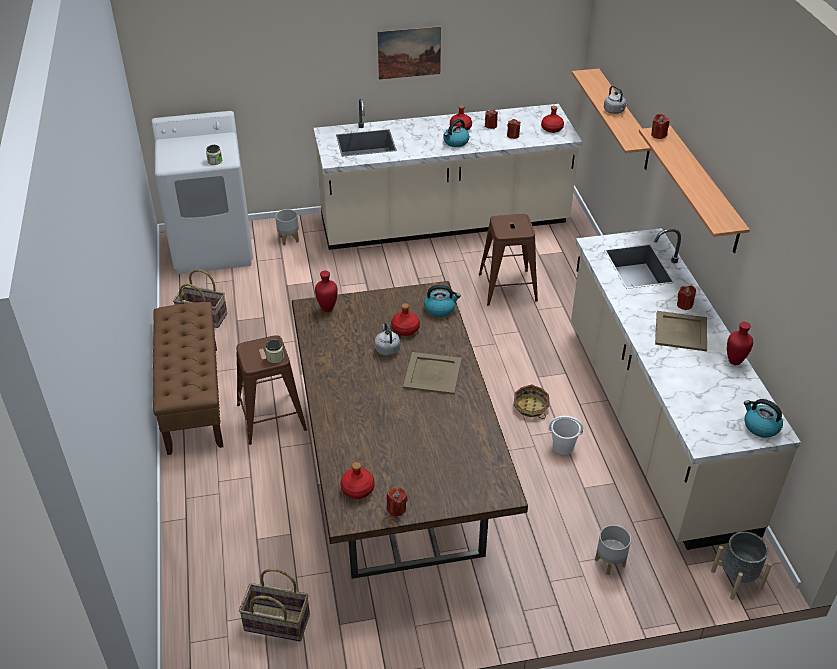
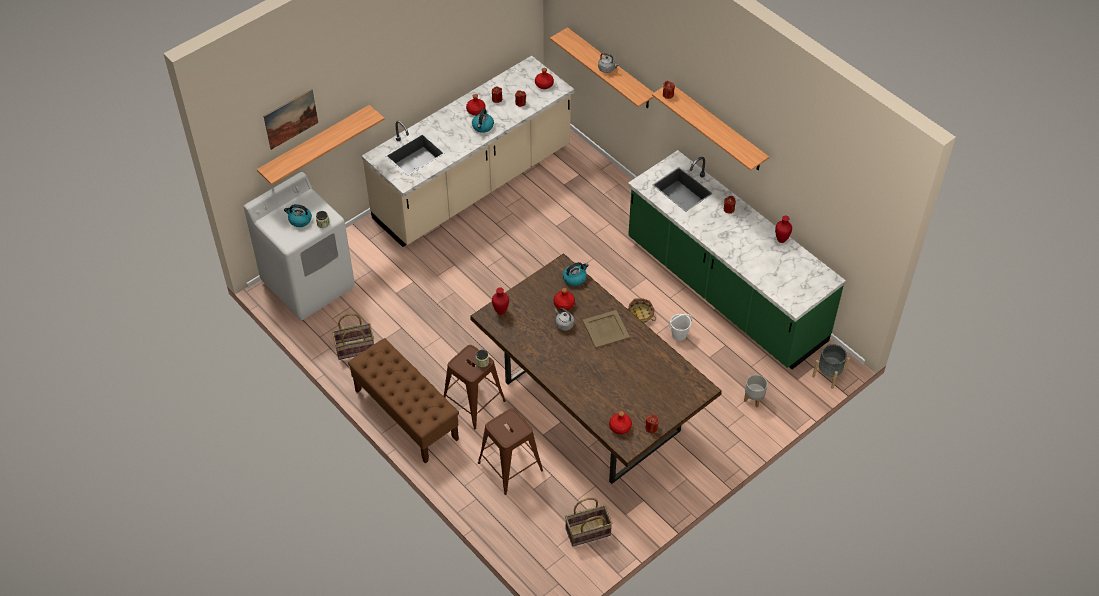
camera: 30 degrees left, 10 degrees up
(255, 86) = (315, 145): none -> shelf
(289, 239) = (363, 251): grey planter -> none
(409, 52) = (423, 69): picture -> picture (291, 119)
(508, 287) = (561, 224): brown stool -> brown stool (510, 466)
(654, 424) = (724, 291): beige counter -> green counter
(680, 331) = (738, 231): beige tray -> none
(760, 426) = (819, 280): kettle -> kettle (299, 220)

